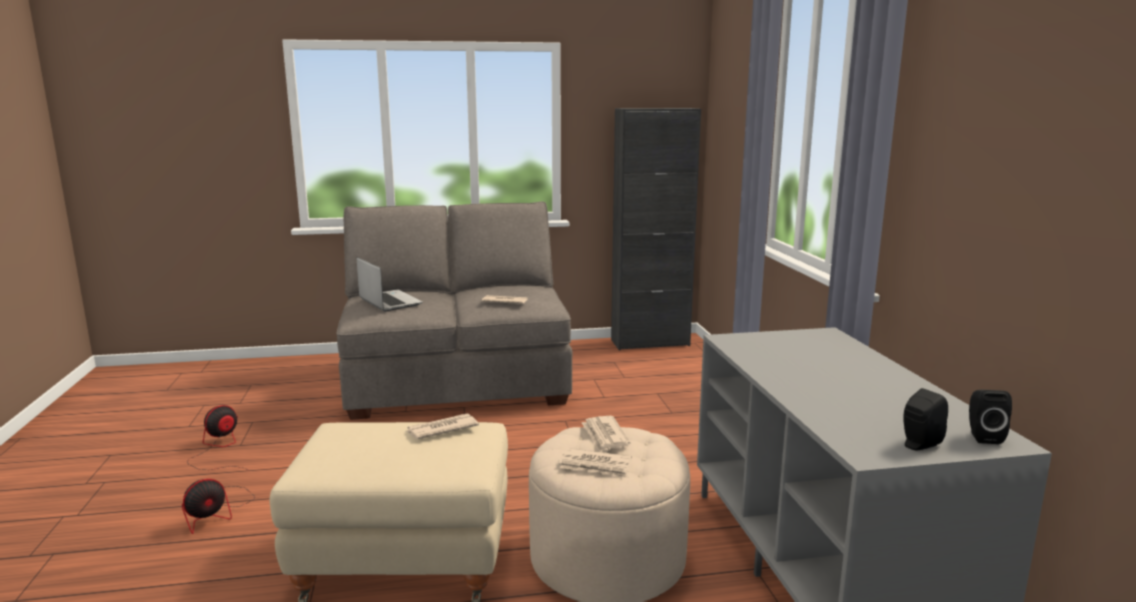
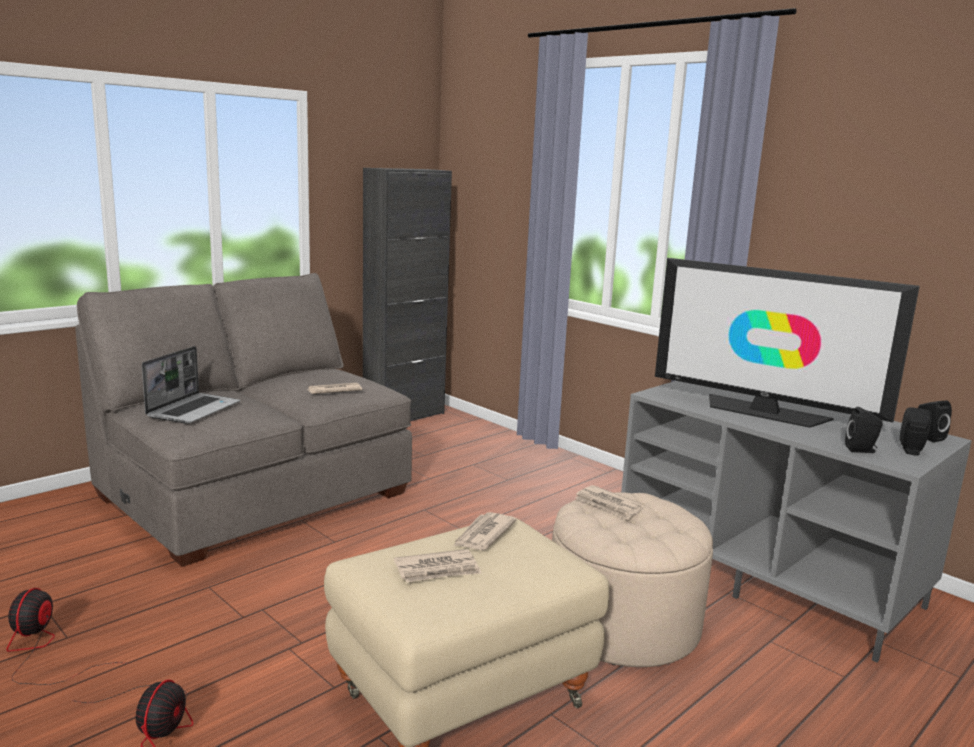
camera: 35 degrees left, 0 degrees up
(389, 302) = (194, 410): laptop -> laptop turned 90 degrees clockwise
(596, 466) = (645, 532): newspaper -> newspaper (438, 570)
(816, 373) = (764, 412): none -> television
(849, 430) = (862, 450): none -> black speaker

